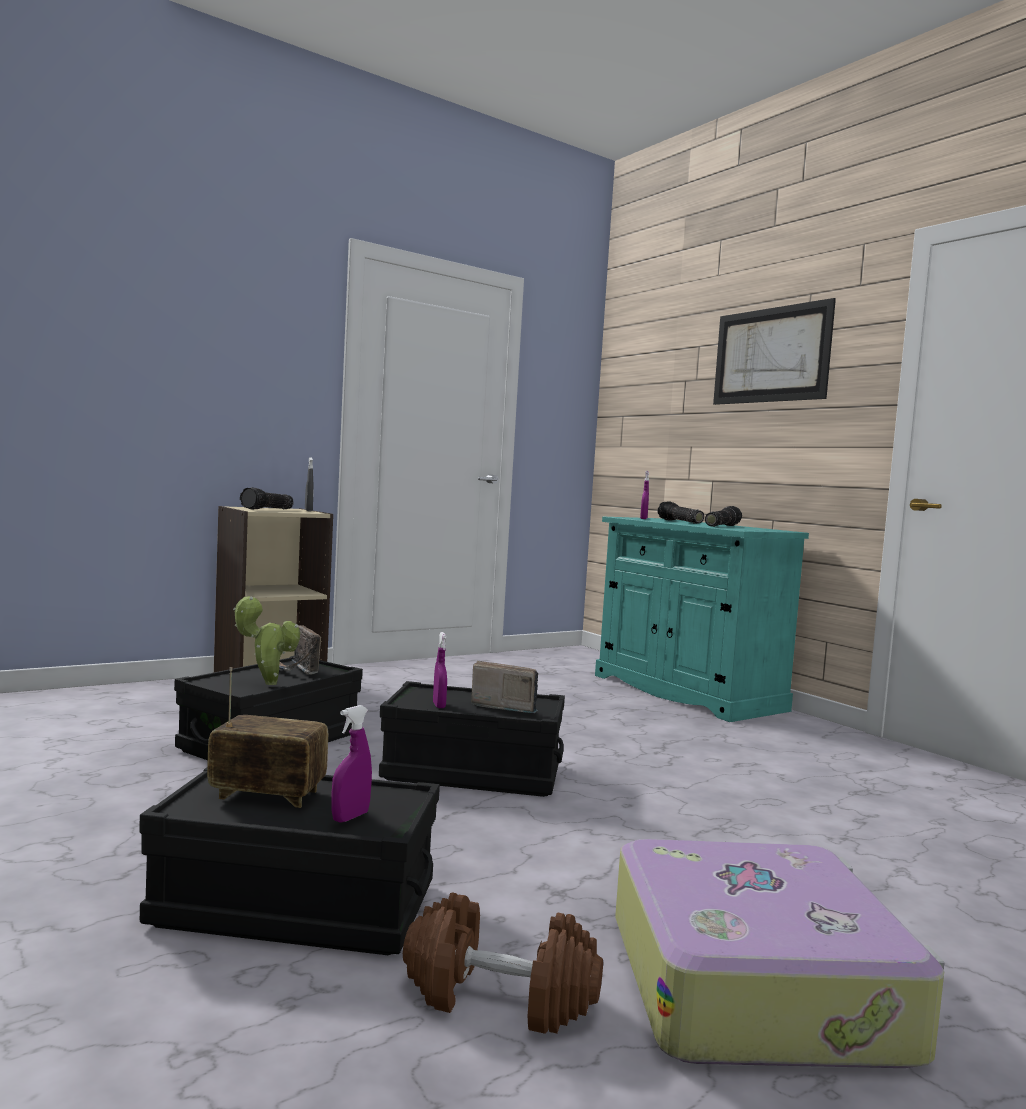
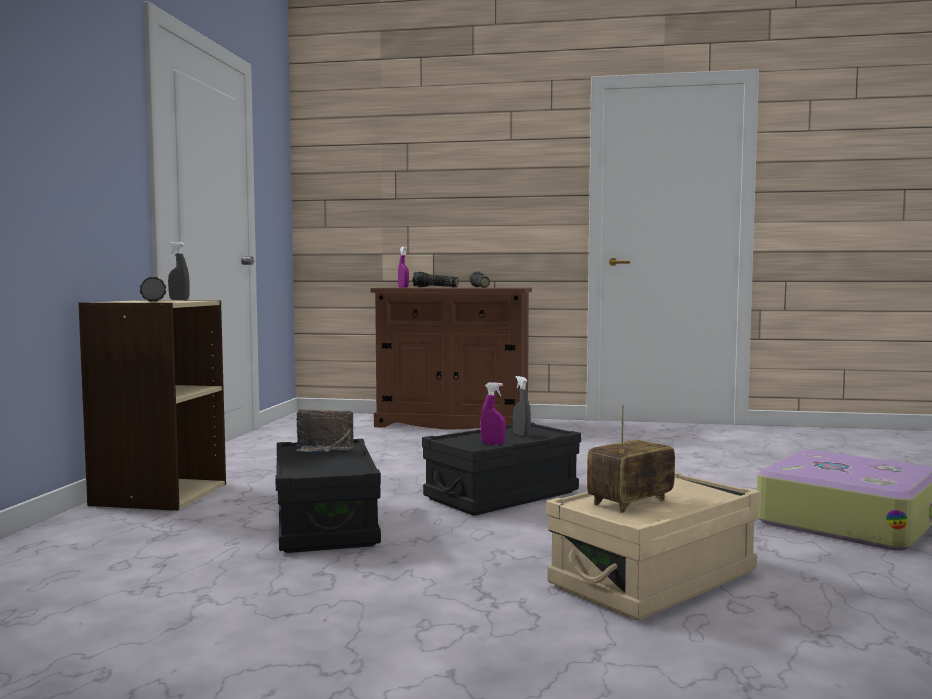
camera: 45 degrees left, 0 degrees up
(266, 683) = (350, 462): potted plant -> none
(296, 905) = (653, 579): black storage box -> beige storage box
(350, 817) = (703, 493): purple spray bottle -> none
(499, 998) = (817, 564): brown dumbbell -> none
(504, 706) = (521, 435): radio -> grey spray bottle
(686, 692) = (454, 423): turquoise cabinet -> brown cabinet
(771, 355) = (481, 154): picture -> none

